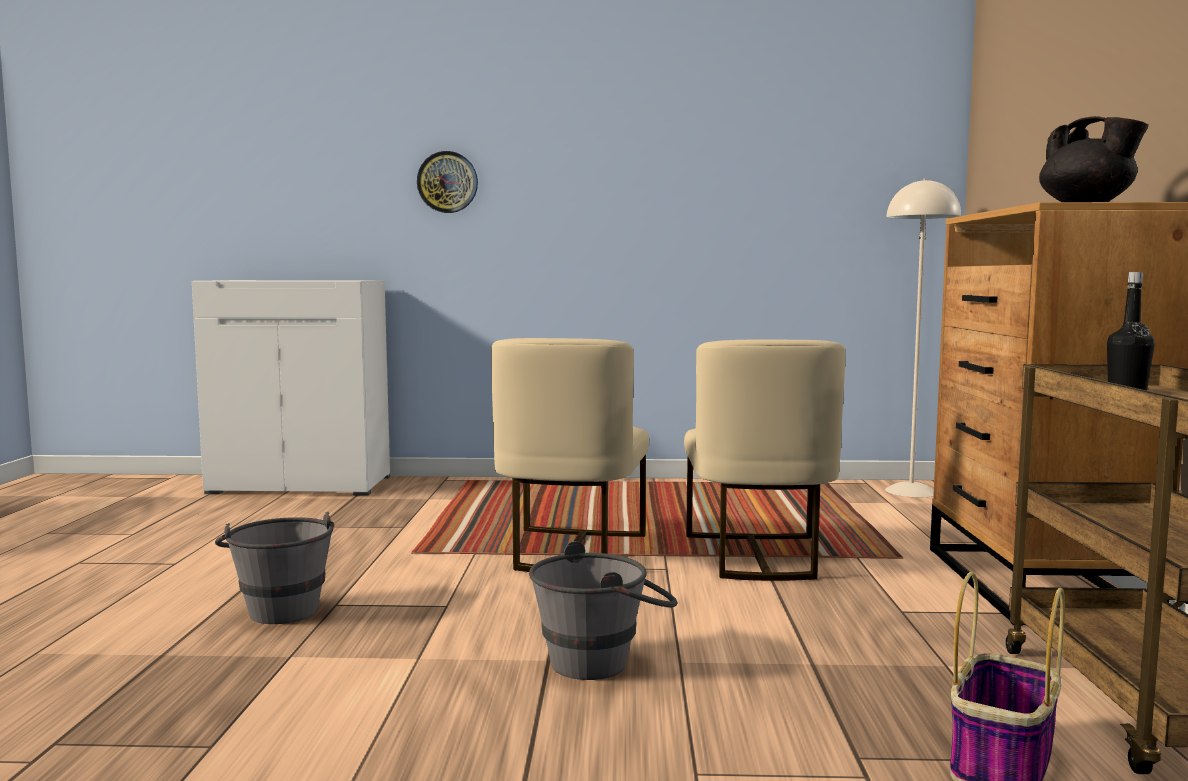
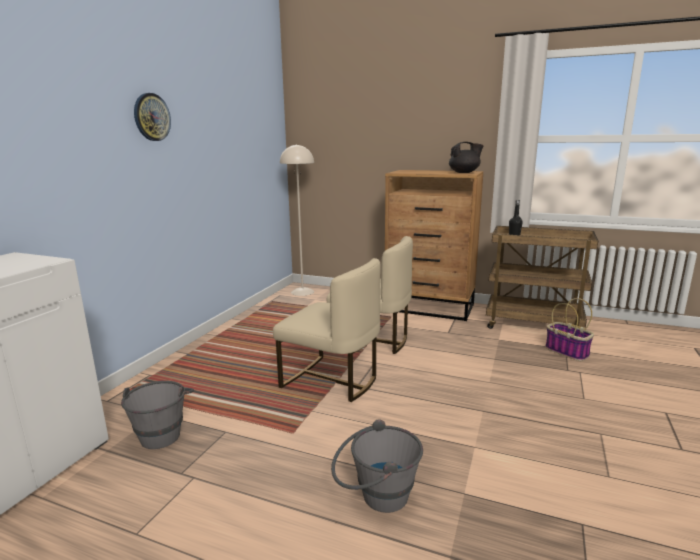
camera: 70 degrees left, 10 degrees up
(447, 182) = (53, 150): wall clock -> wall clock (151, 117)
(604, 660) = (485, 397): grey bucket -> grey bucket (163, 432)

